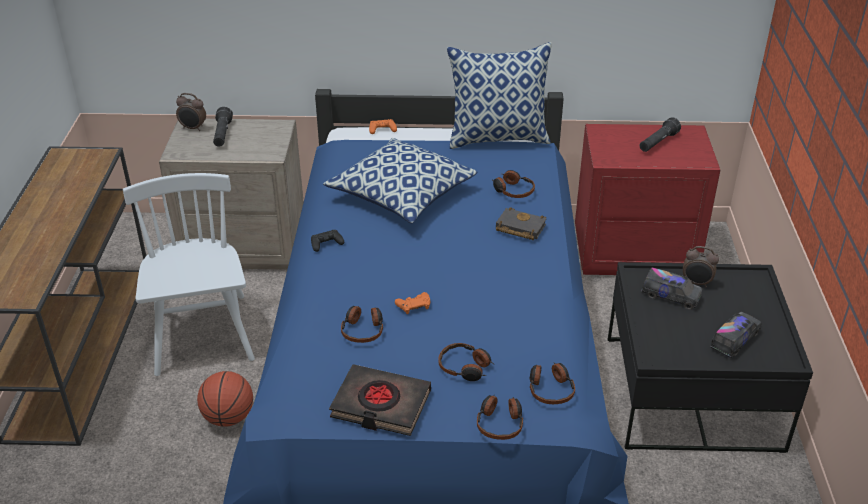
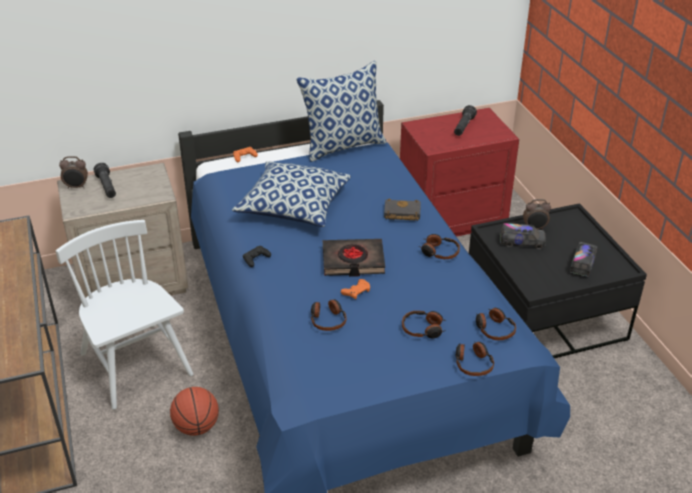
camera: 20 degrees left, 0 degrees up
(380, 405) = (376, 374): black book -> black book (353, 261)
(513, 190) = (379, 185): headphones -> headphones (439, 252)

